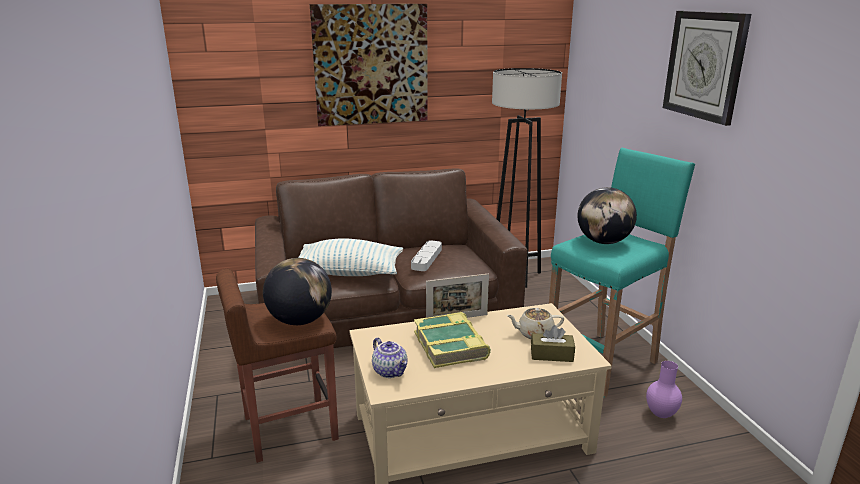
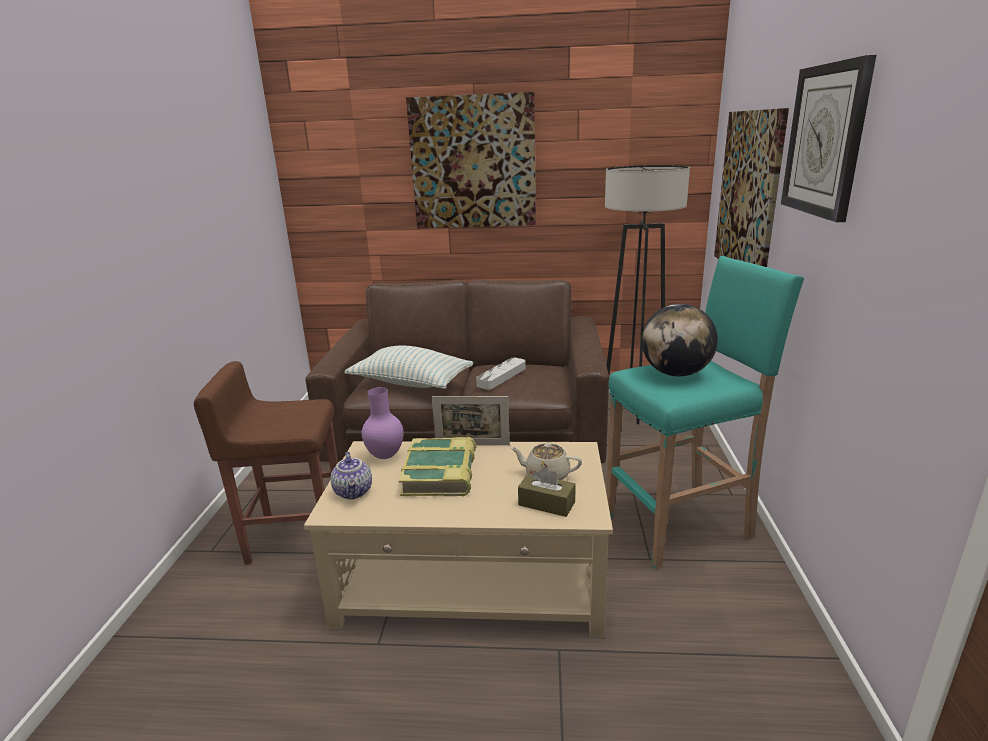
camera: 20 degrees right, 0 degrees up
(300, 320) = (291, 423): globe -> none
(618, 96) = (748, 194): none -> picture
(661, 415) = (720, 607): purple vase -> purple vase (385, 456)

